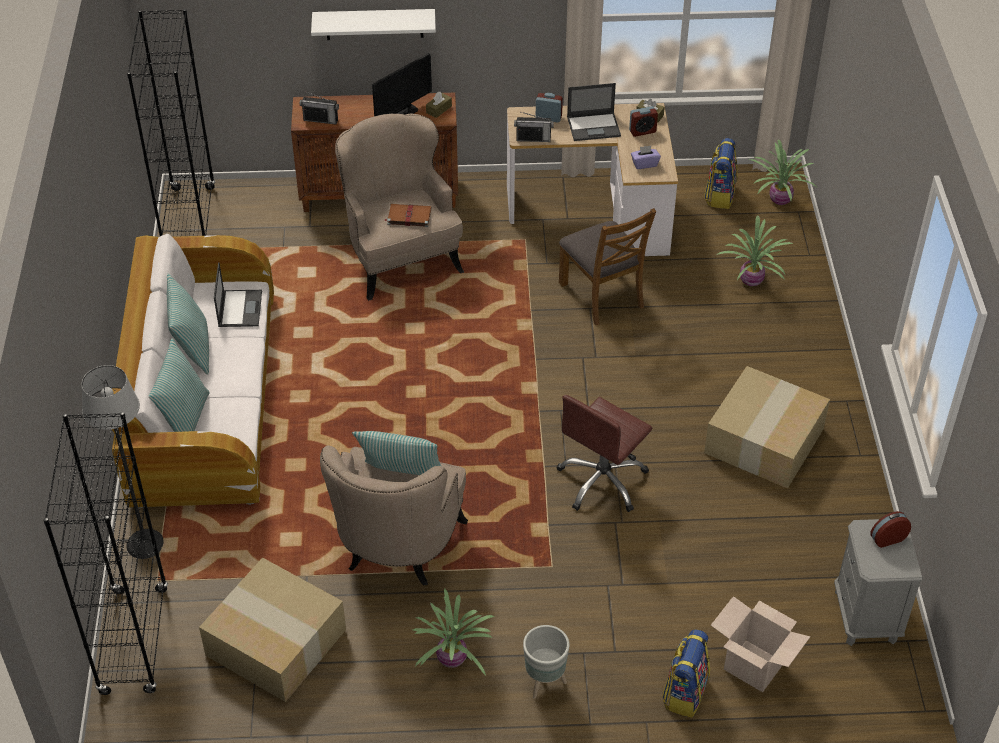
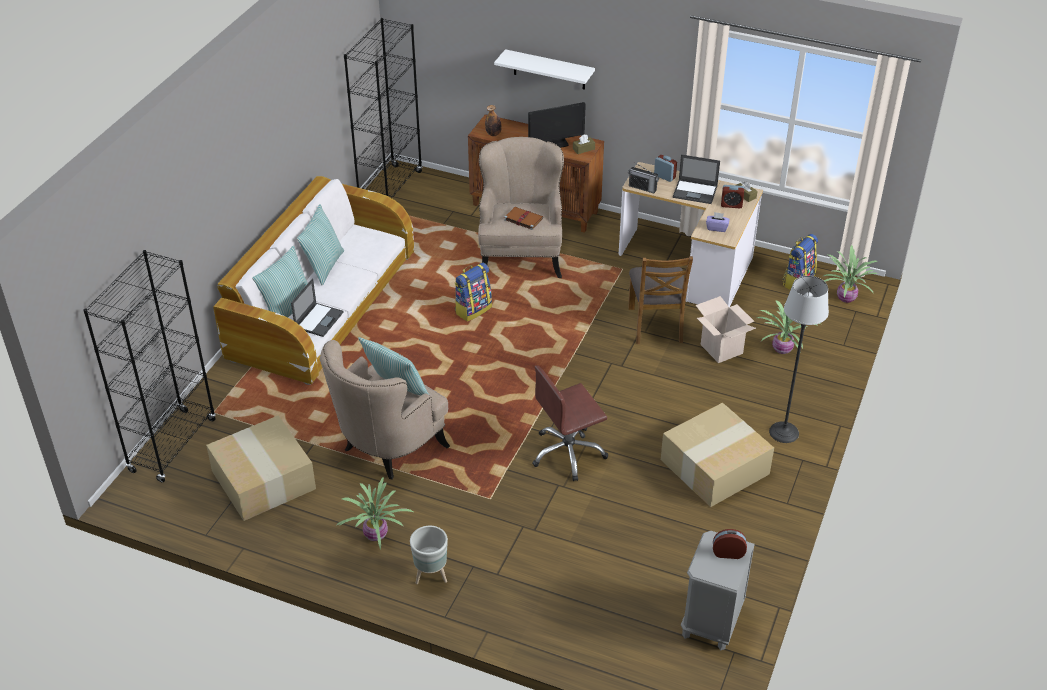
camera: 25 degrees right, 5 degrees down
(145, 543) = (222, 386): floor lamp -> floor lamp (784, 432)
(240, 308) = (373, 249): laptop -> laptop (319, 319)
(321, 120) = (493, 134): radio -> bottle
(684, 692) = (530, 622): backpack -> backpack (473, 309)
(753, 666) = (596, 624): cardboard box -> cardboard box (721, 349)

